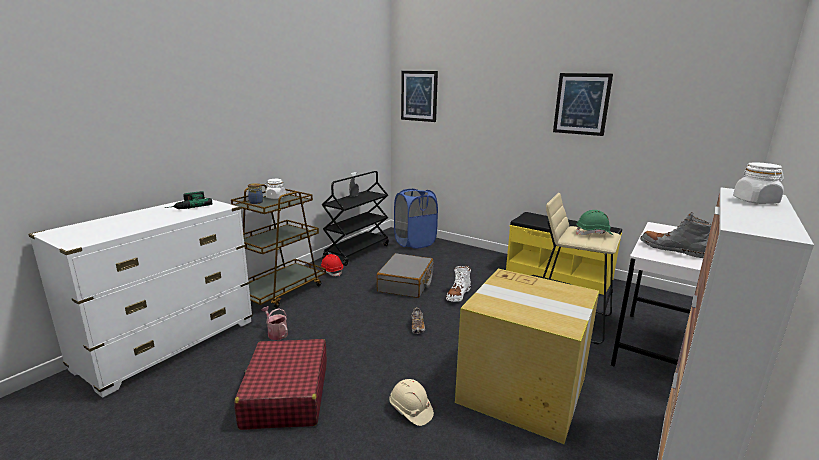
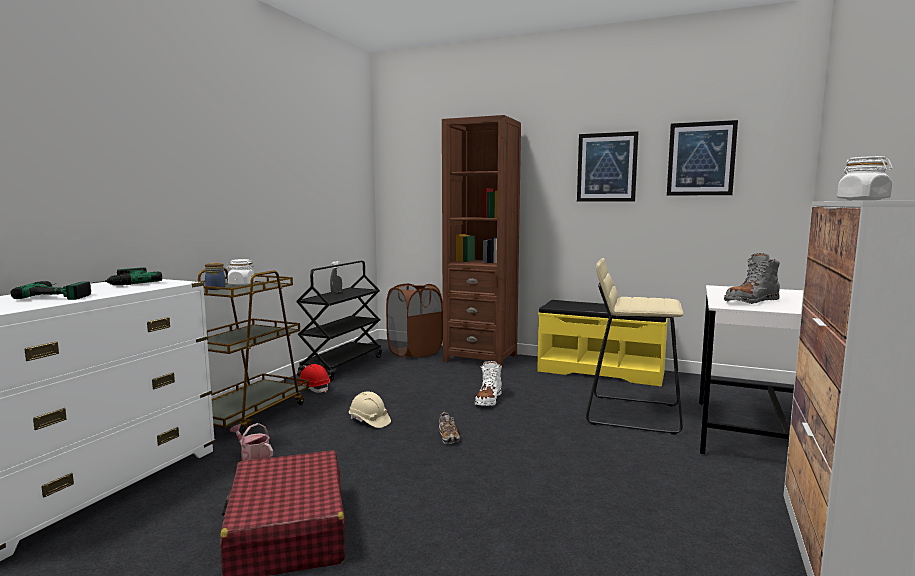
camera: 10 degrees left, 10 degrees down
(143, 219) = (62, 294): none -> power drill
(406, 283) = (418, 393): grey suitcase -> none
(410, 410) = (471, 529): beige hard hat -> beige hard hat (369, 421)
(414, 243) = (415, 352): blue laundry basket -> brown laundry basket
(419, 96) = (411, 171): picture -> picture (701, 159)
(464, 253) = (480, 358): none -> brown bookcase
(523, 391) = (609, 490): cardboard box -> none
(594, 233) = (651, 300): green hard hat -> none
(673, 250) = (751, 302): grey boot -> grey boot turned 60 degrees counterclockwise

